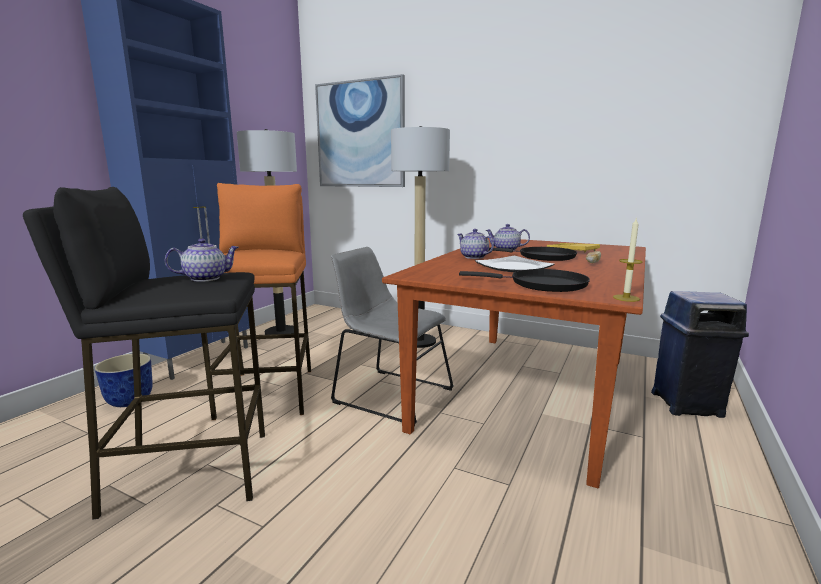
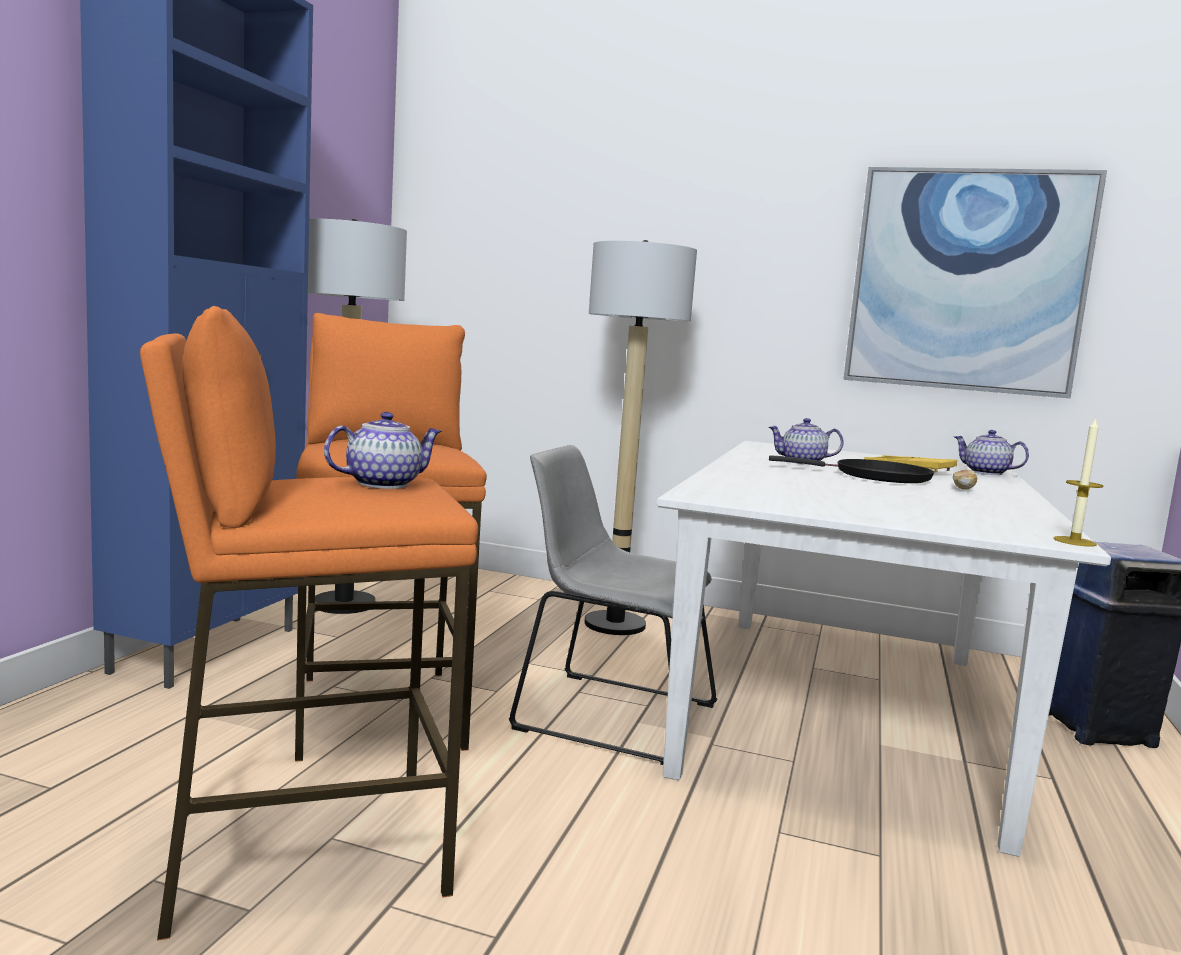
camera: 10 degrees left, 5 degrees down
(130, 401) = (104, 728): planter -> none
(189, 471) = (304, 851): black stool -> orange stool
(360, 134) = (505, 243): picture -> picture (967, 281)
(473, 257) = (765, 471): teapot -> teapot (985, 473)
(512, 267) = (849, 490): plate -> none
(528, 392) = (843, 710): brown dining table -> white dining table
(542, 285) = (930, 518): black frying pan -> none

